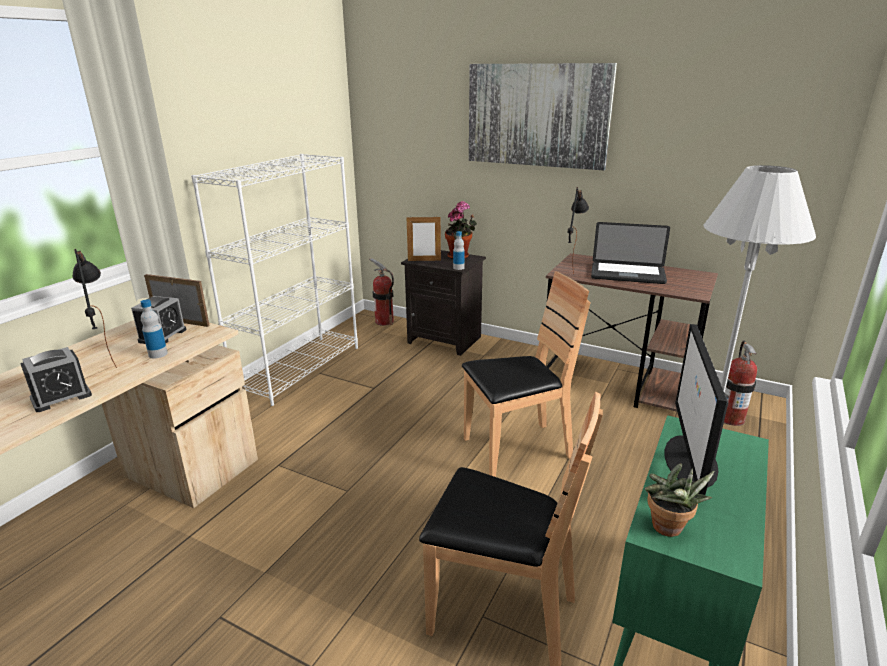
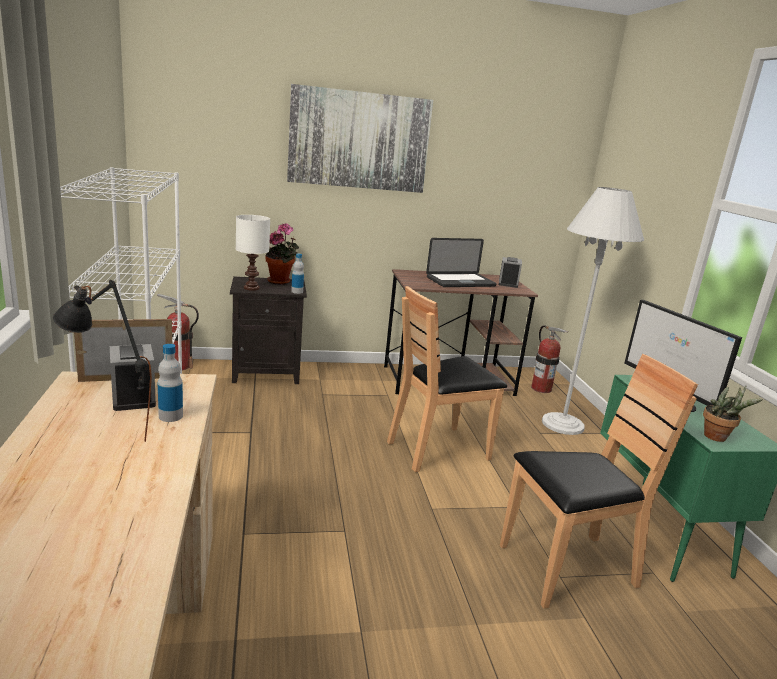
camera: 40 degrees left, 5 degrees down
(61, 397) = (138, 489): alarm clock -> alarm clock (508, 283)
(424, 260) = (251, 288): picture frame -> white table lamp
(516, 449) = (438, 449): brown chair -> brown chair turned 150 degrees counterclockwise
(571, 268) = (414, 280): black table lamp -> none

